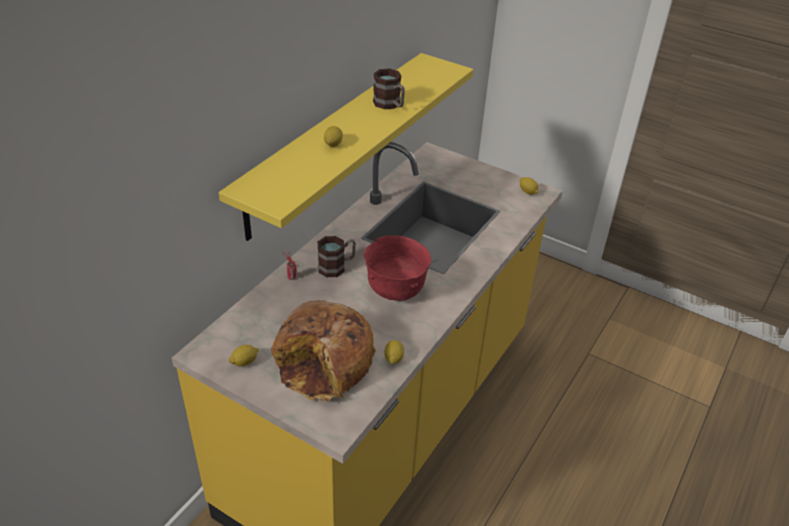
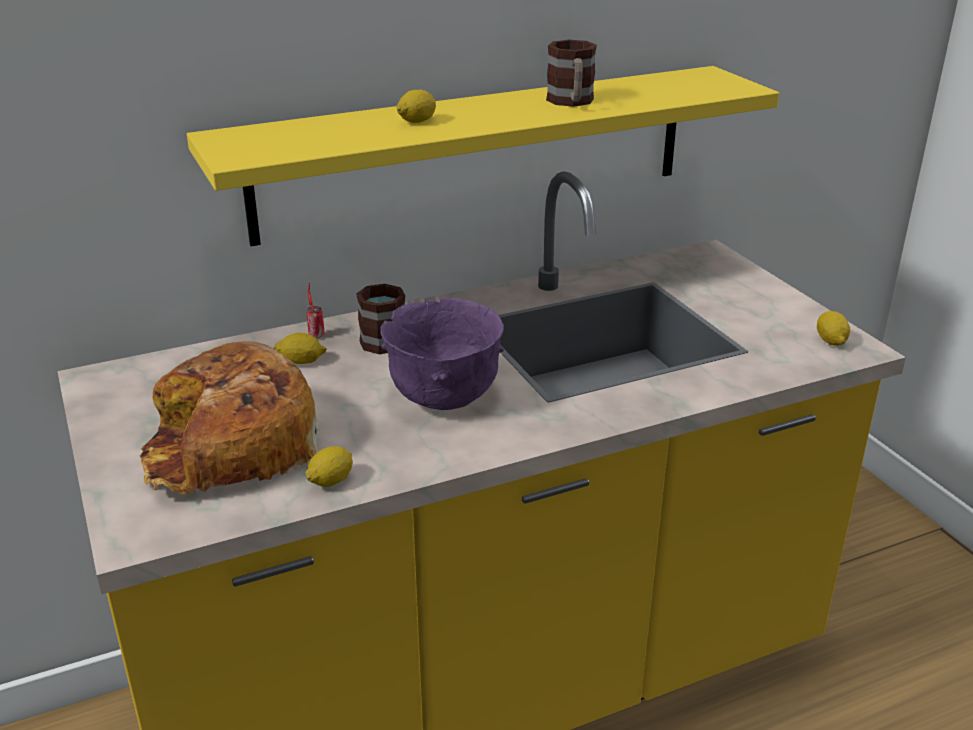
camera: 35 degrees right, 10 degrees down
(245, 362) = (130, 407): lemon -> lemon (301, 361)
(395, 290) = (444, 397): red bowl -> purple bowl

